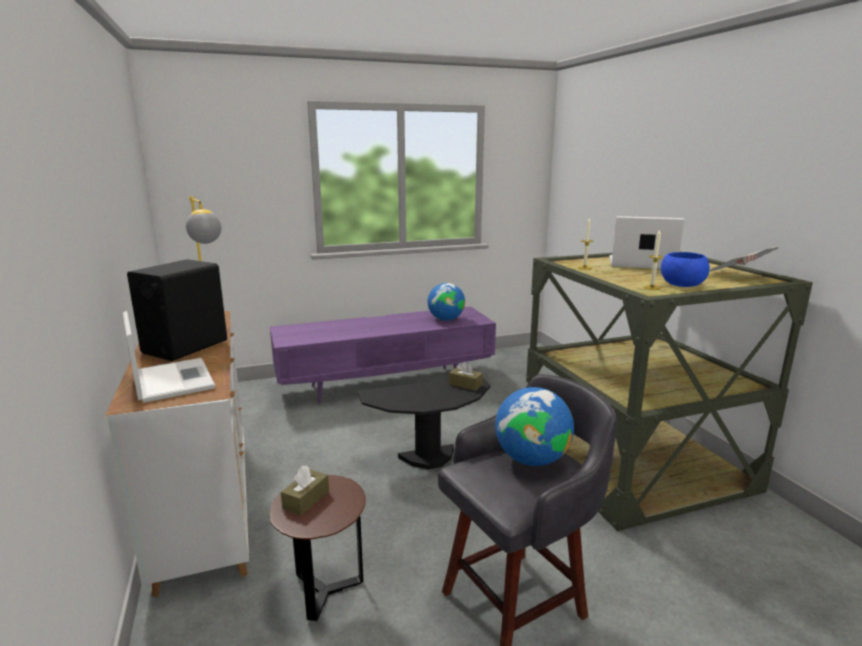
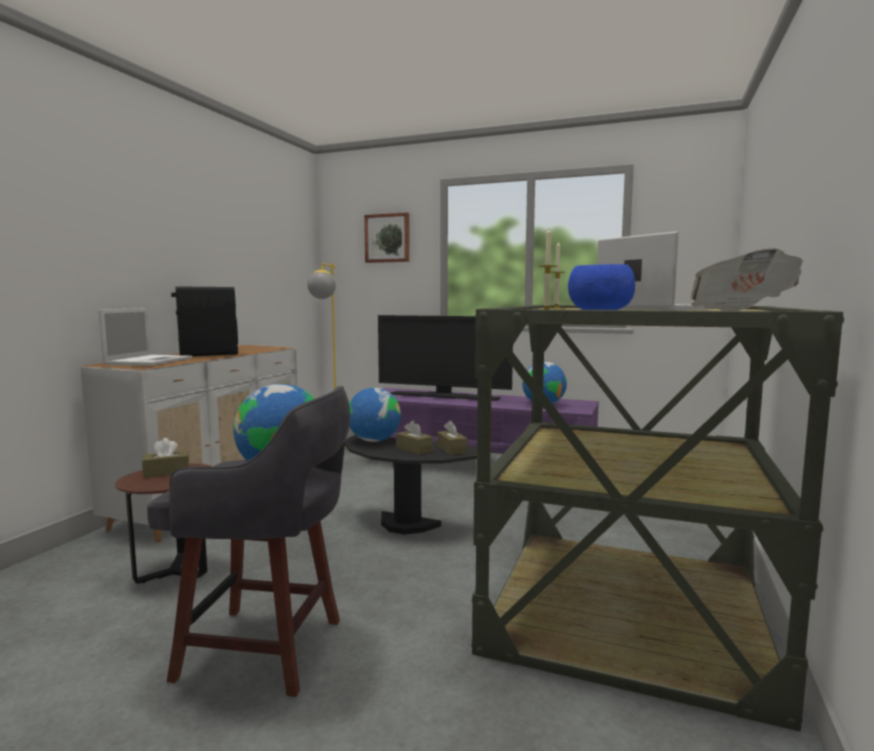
camera: 40 degrees right, 10 degrees down
(247, 163) = (387, 238): none -> picture
(353, 327) = (444, 396): none -> television
(391, 394) = (374, 441): none -> globe
(441, 393) = (414, 449): none -> brown tissue box

